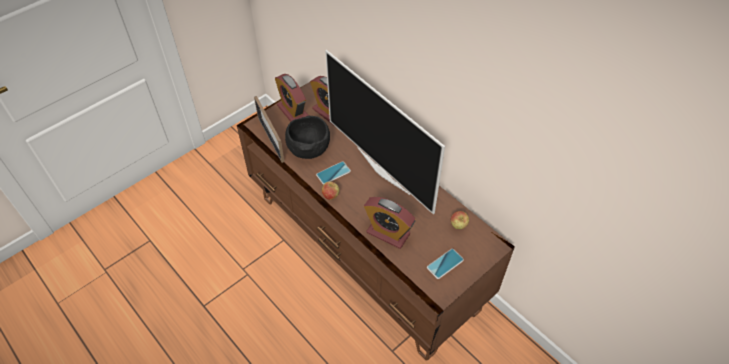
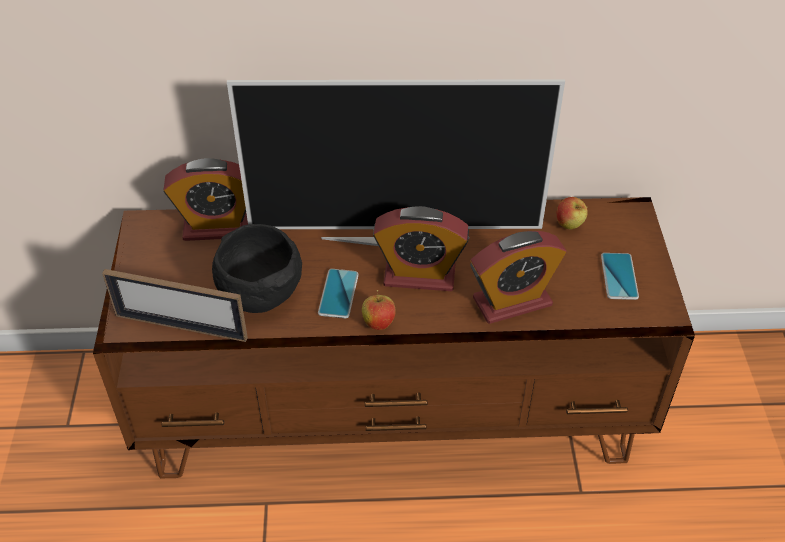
camera: 50 degrees left, 5 degrees down
(293, 111) = (158, 266): alarm clock -> alarm clock (419, 276)

